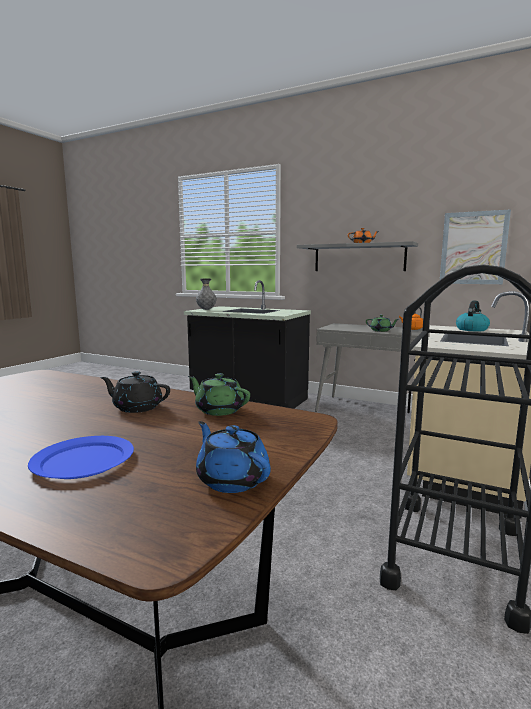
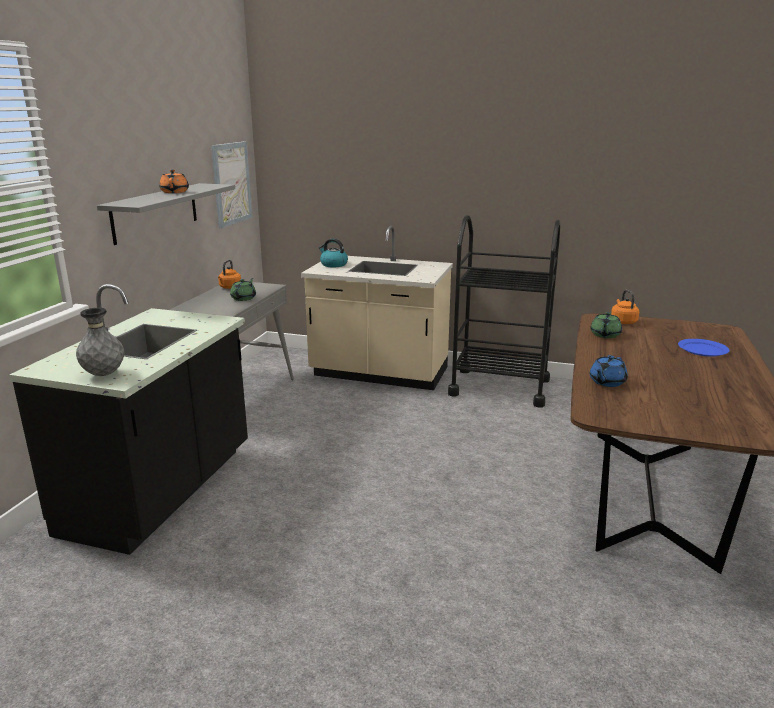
camera: 100 degrees left, 10 degrees up
(137, 407) = (627, 354): black teapot -> none
(232, 479) = (677, 325): blue teapot -> blue teapot (606, 382)
(279, 434) = (623, 321): none -> orange kettle

